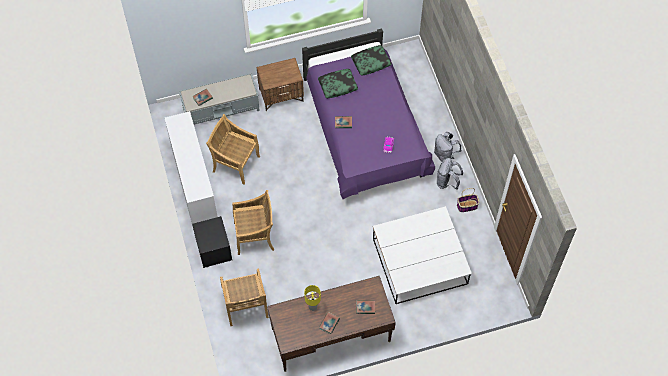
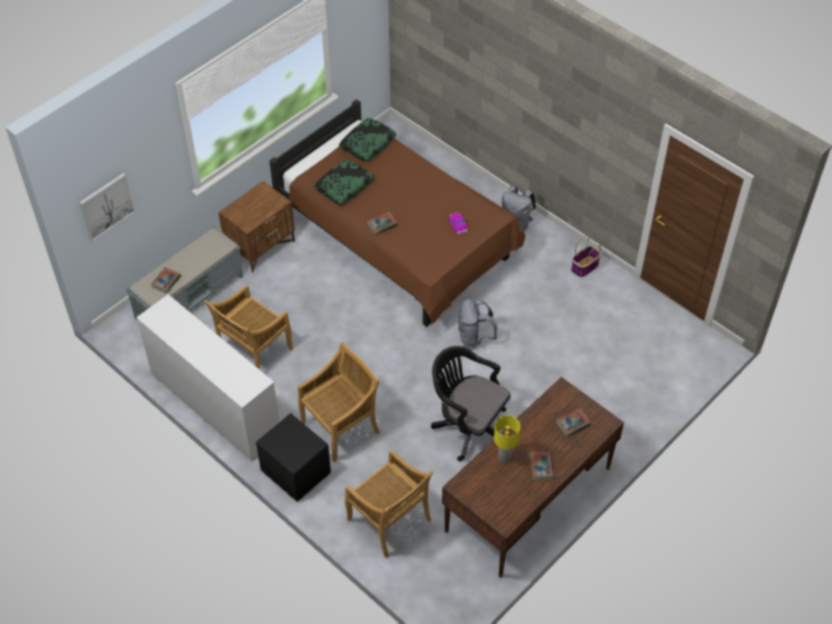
camera: 30 degrees left, 10 degrees down
(177, 43) = (106, 206): none -> picture
(235, 163) = (254, 352): beige chair -> beige chair turned 45 degrees counterclockwise
(326, 273) = (468, 426): none -> black office chair
(364, 131) = (397, 240): purple bed -> brown bed
(420, 261) = (575, 355): white coffee table -> none
(447, 182) = (541, 252): grey backpack -> grey backpack (474, 338)

